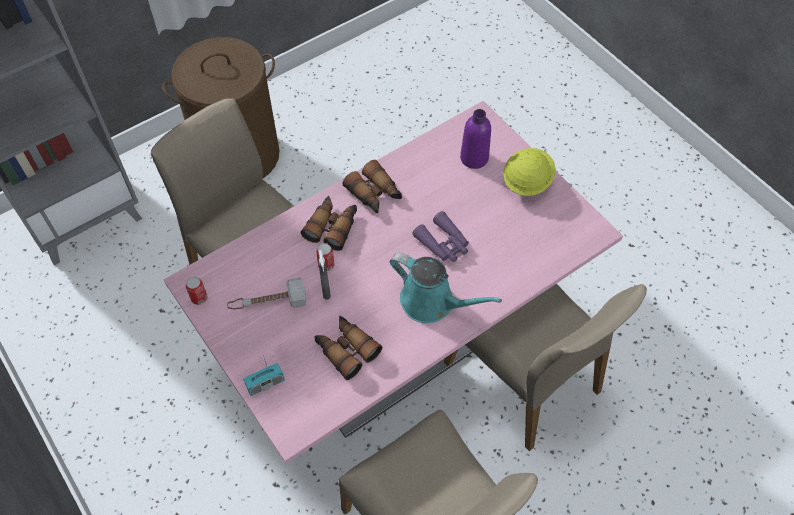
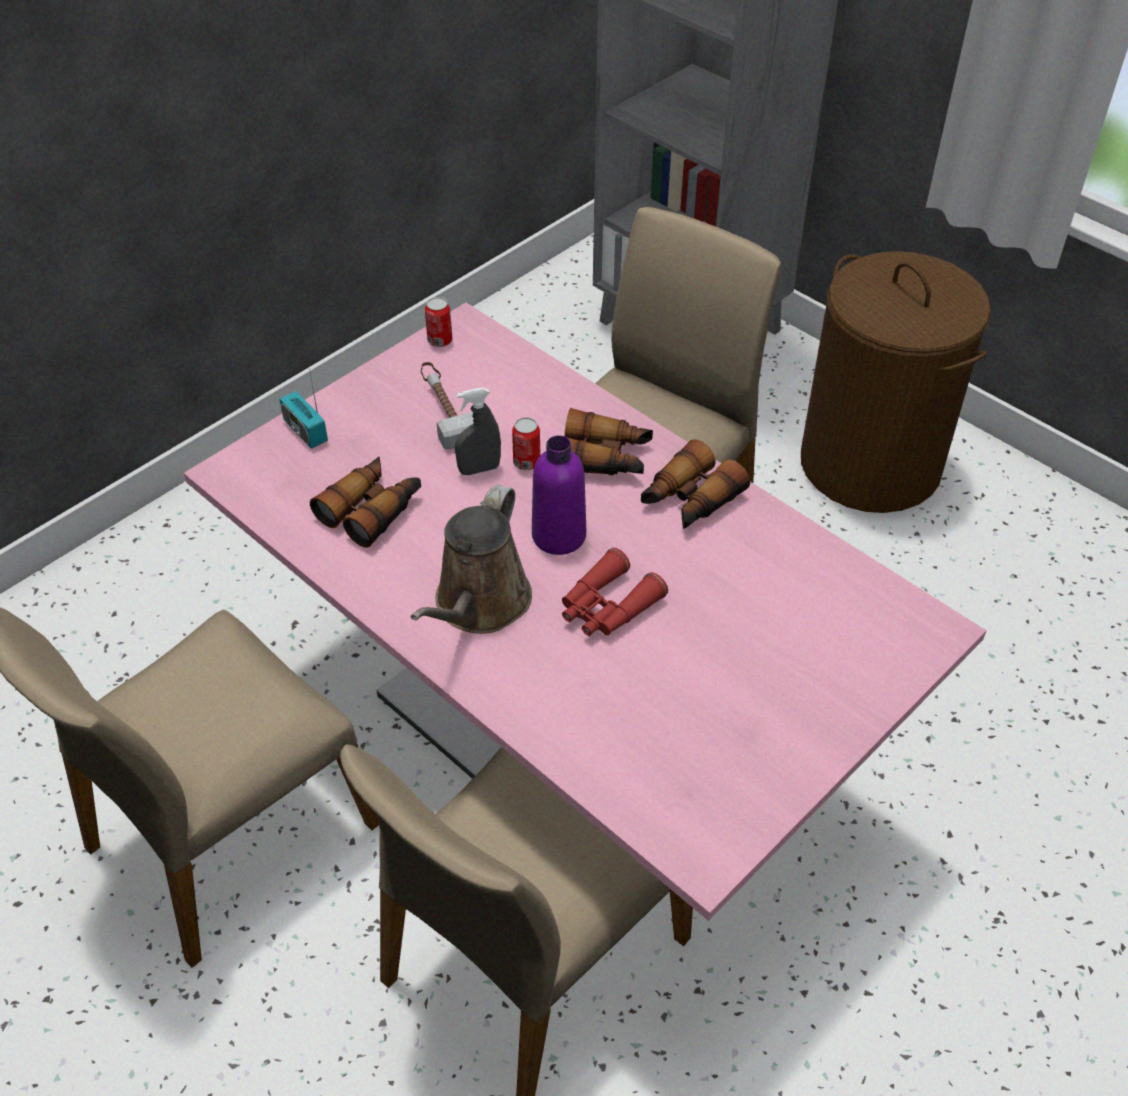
camera: 80 degrees right, 10 degrees down
(432, 302) = (479, 605): turquoise watering can -> brown watering can
(443, 244) = (607, 607): purple binoculars -> red binoculars
(474, 158) = (826, 630): purple bottle -> purple bottle (559, 536)
(527, 181) = (798, 722): yellow hard hat -> none

